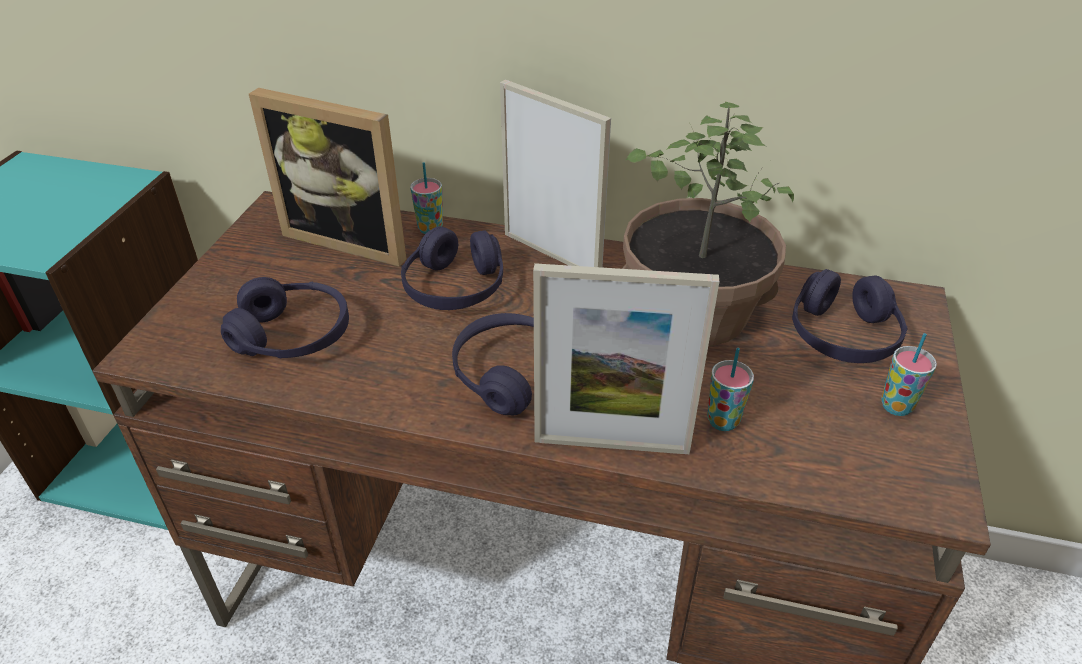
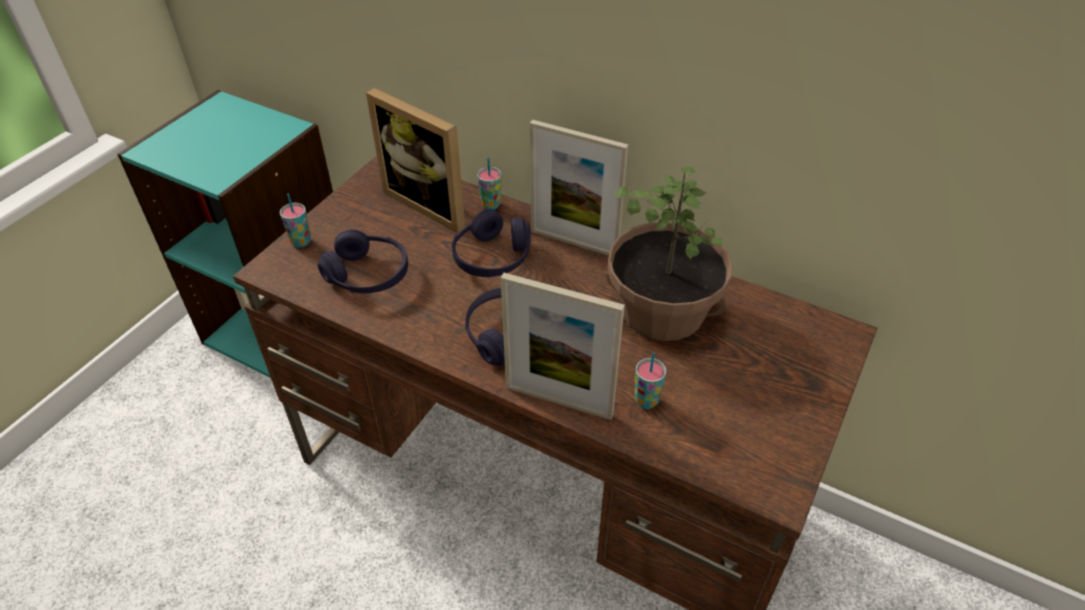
camera: 15 degrees right, 5 degrees up
(551, 254) = (574, 242): picture frame -> picture frame turned 150 degrees clockwise
(842, 335) = (771, 352): purple headphones -> none
(896, 406) = (784, 417): cup -> cup (301, 242)

